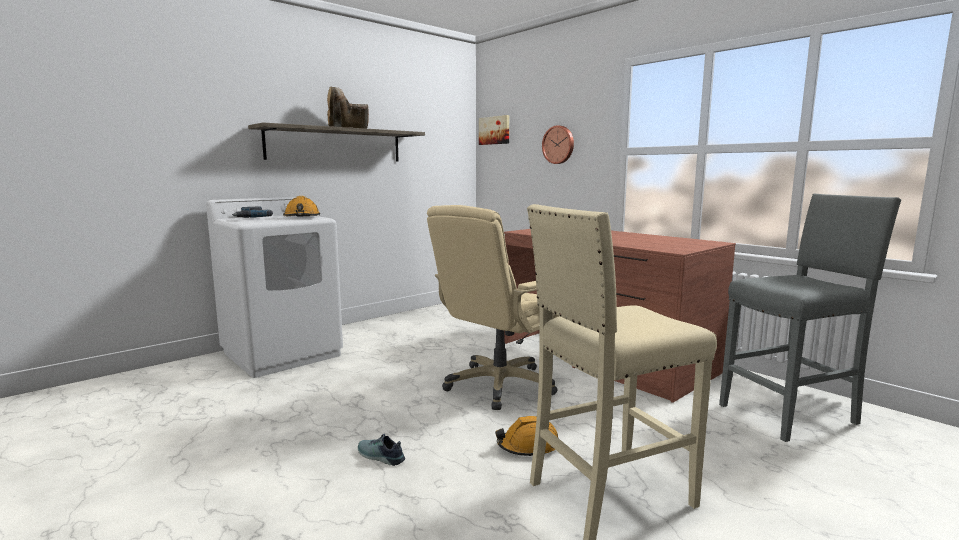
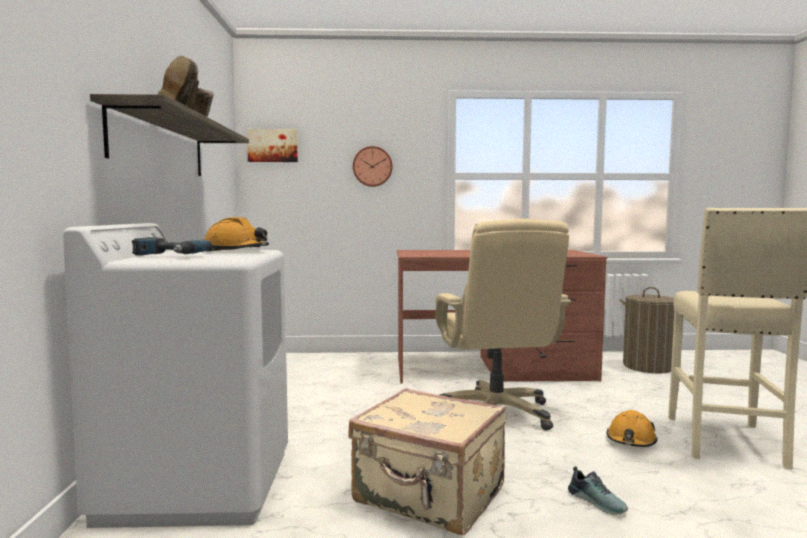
camera: 50 degrees left, 5 degrees down
(326, 404) = (429, 497): none -> beige suitcase
(379, 457) = (598, 502): shoe -> shoe turned 105 degrees counterclockwise
(790, 414) = (648, 366): grey stool -> laundry basket

